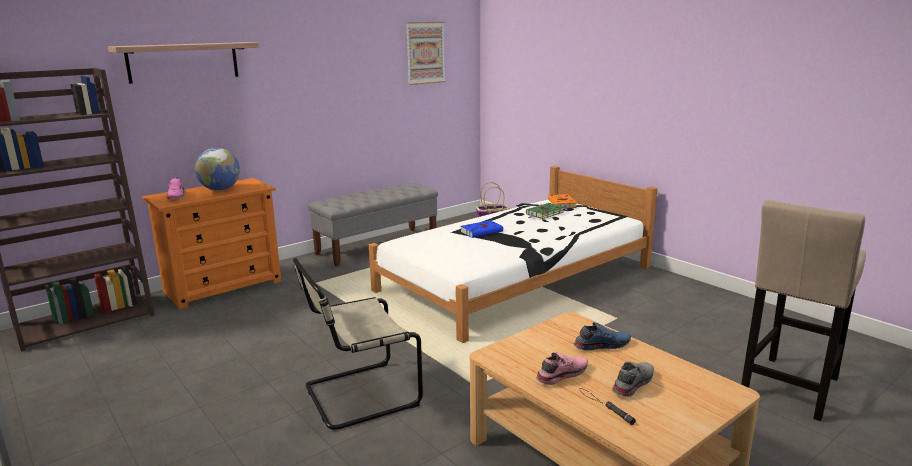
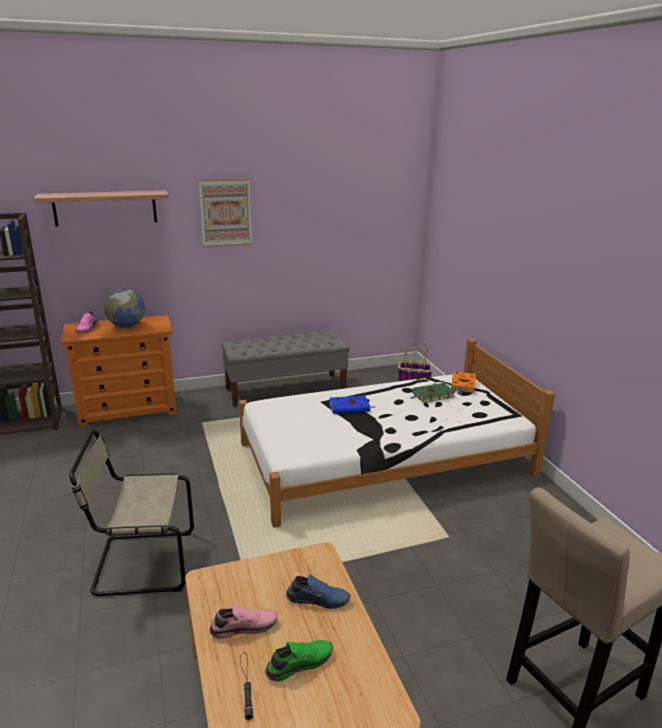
camera: 20 degrees right, 5 degrees up
(425, 53) = (361, 201): picture -> picture (225, 212)
(631, 384) = (299, 663): grey shoe -> green shoe

